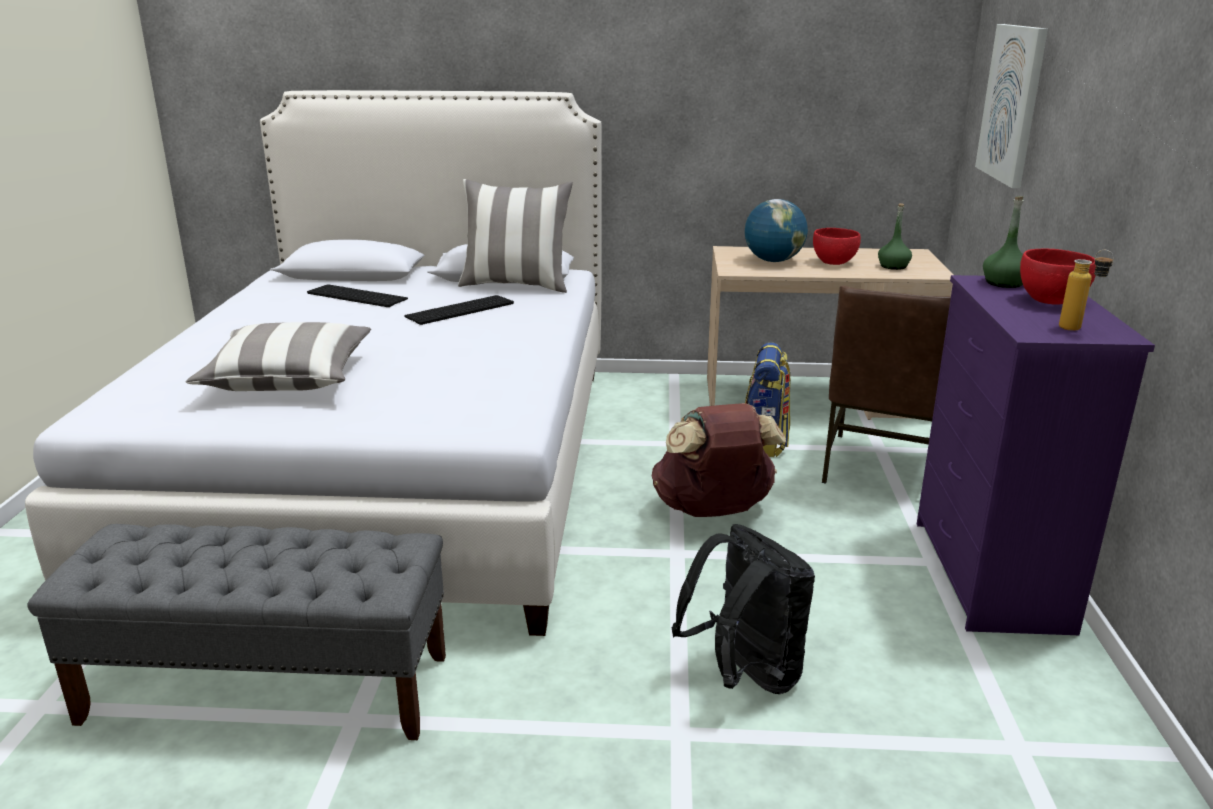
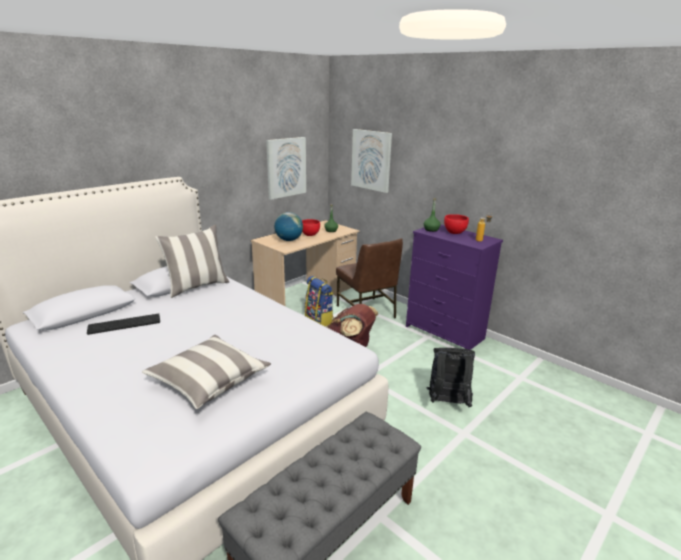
camera: 50 degrees left, 0 degrees up
(460, 310) = (202, 309): keyboard -> none
(831, 108) = (286, 167): none -> picture

